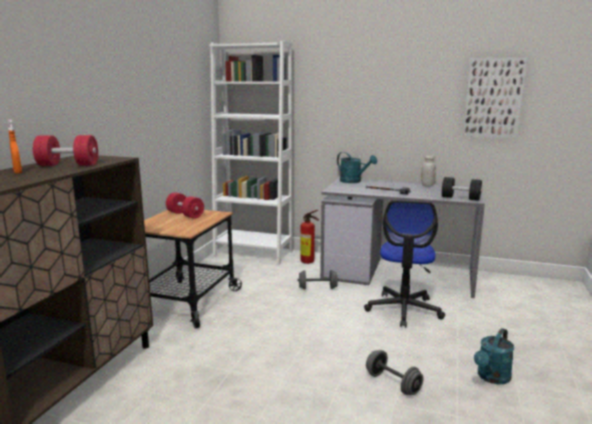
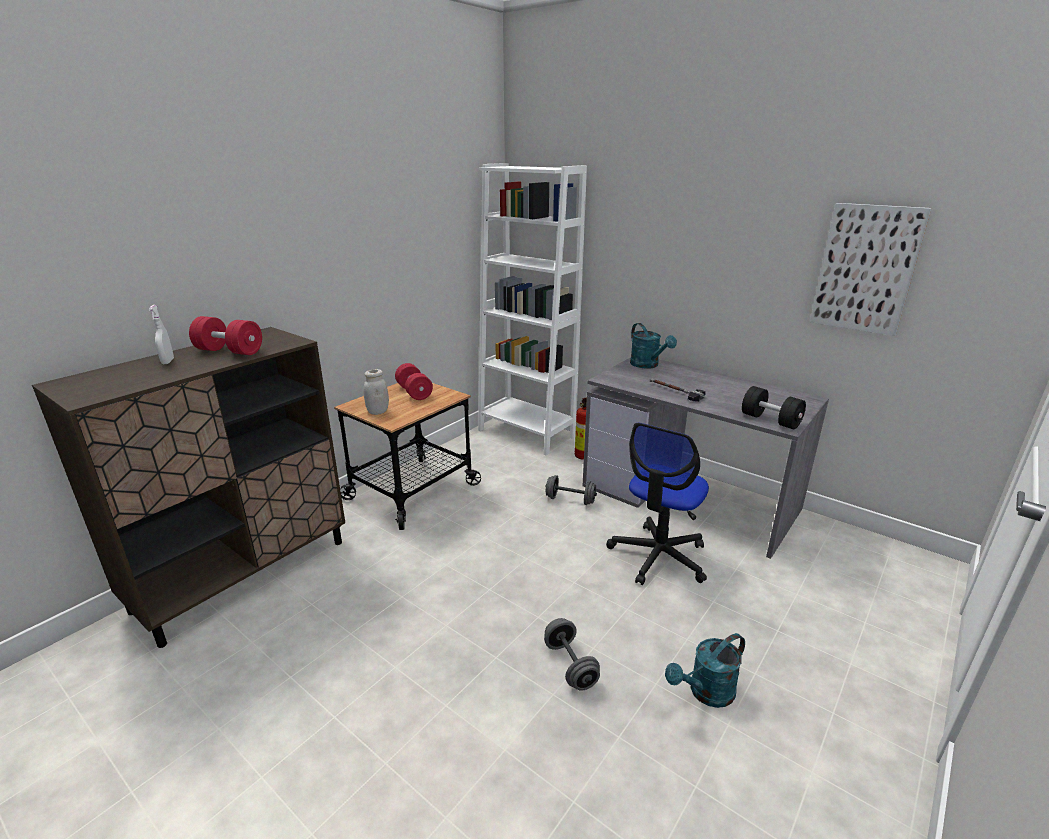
camera: 20 degrees right, 10 degrees up
(18, 172) = (168, 361): orange spray bottle -> white spray bottle
(427, 185) = (745, 386): white jar -> white jar (378, 411)

